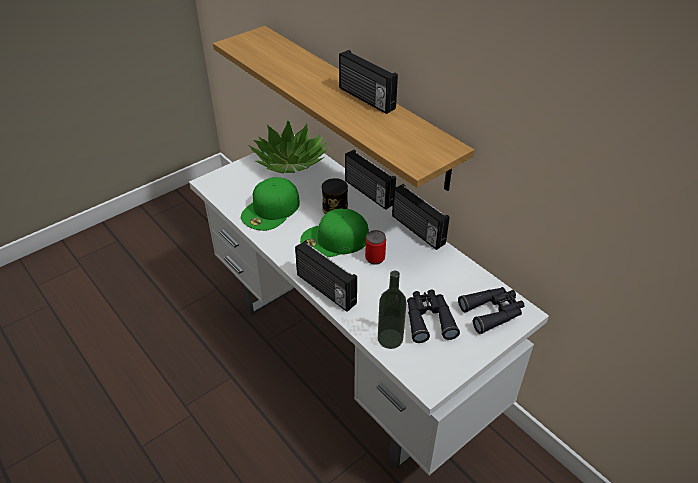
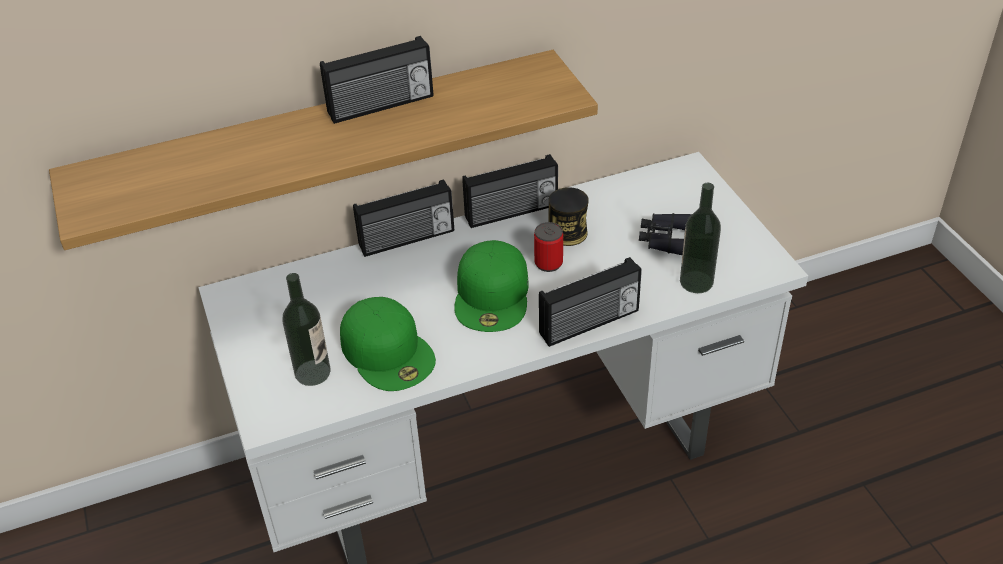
camera: 70 degrees left, 0 degrees up
(247, 187) = (312, 372): none -> bottle
(290, 161) = (274, 308): potted plant -> none
(335, 208) = (423, 280): can -> can (567, 233)
(492, 312) = (681, 190): black binoculars -> none

